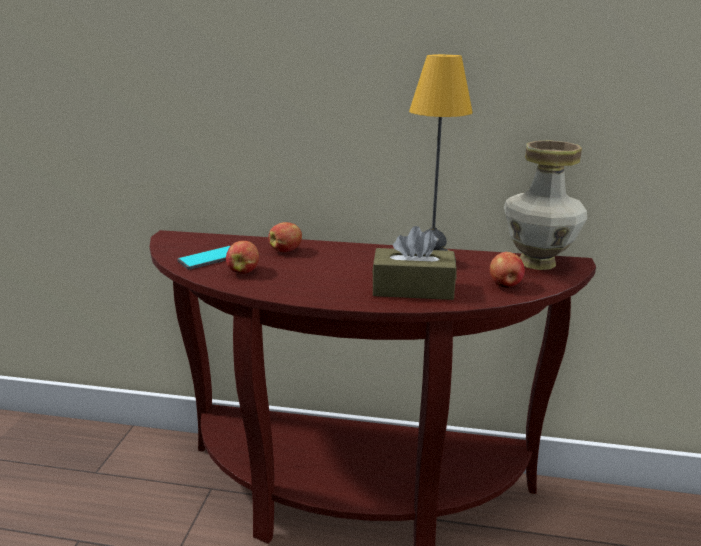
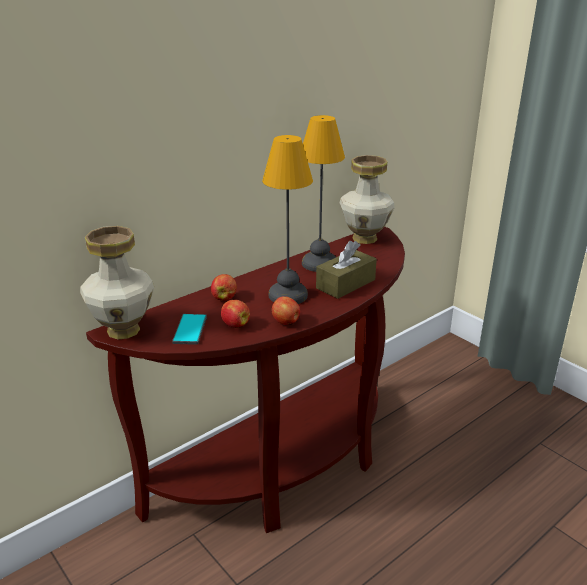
camera: 50 degrees left, 5 degrees up
(177, 239) = (124, 330): none -> vase
(337, 272) = (289, 296): none -> table lamp
(505, 285) = (378, 259): apple -> apple (286, 322)

